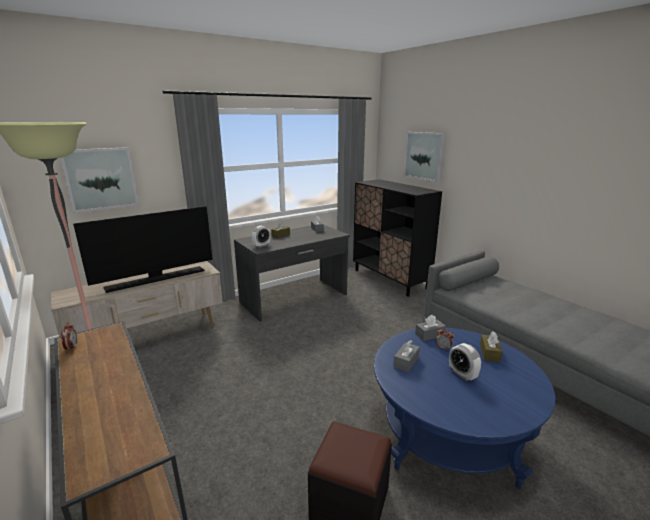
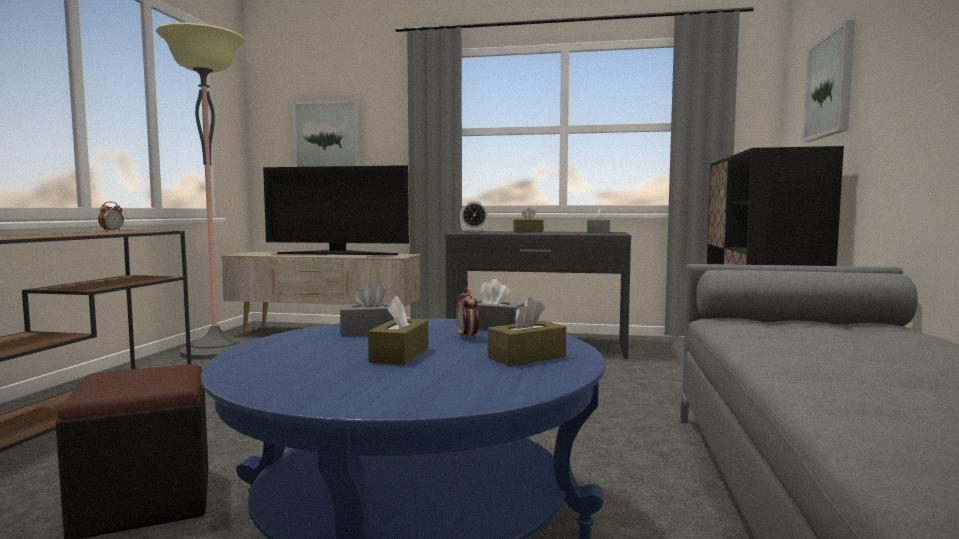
camera: 45 degrees right, 15 degrees down
(462, 374) = (399, 355): alarm clock -> brown tissue box

